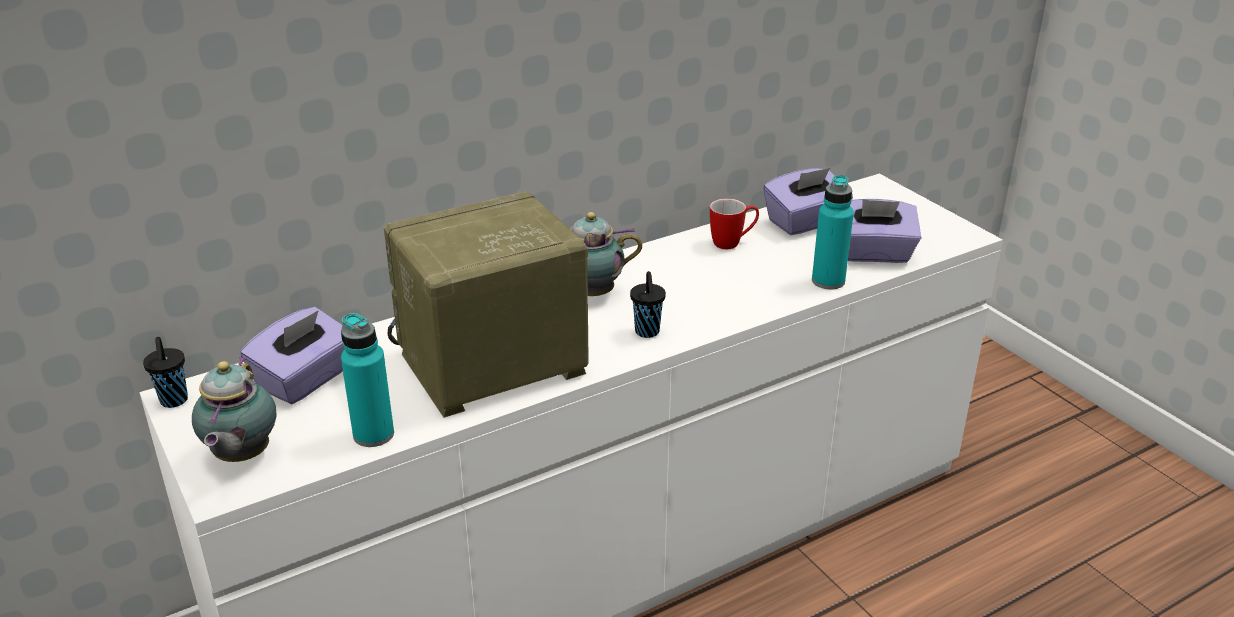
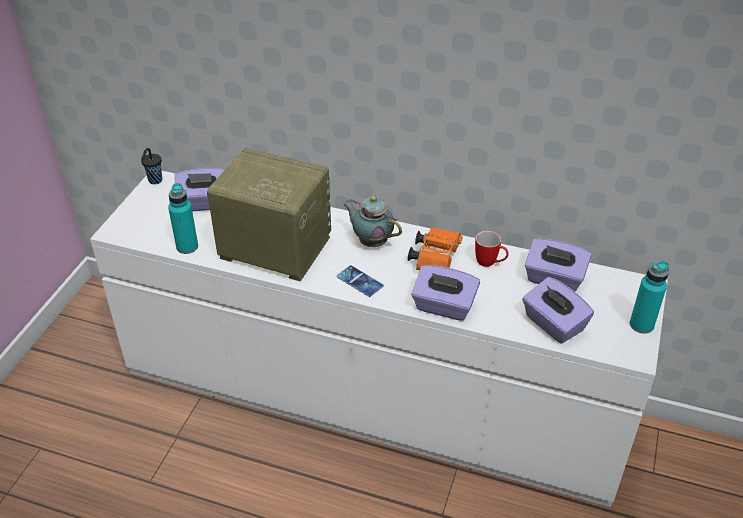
camera: 50 degrees right, 10 degrees up
(241, 457) = (137, 222): teapot -> none
(647, 332) = (360, 281): black cup -> phone
(678, 268) = (436, 258): none -> orange binoculars
(765, 300) = (443, 307): none -> purple tissue box
(828, 281) = (496, 321): turquoise bottle -> turquoise bottle (641, 325)

